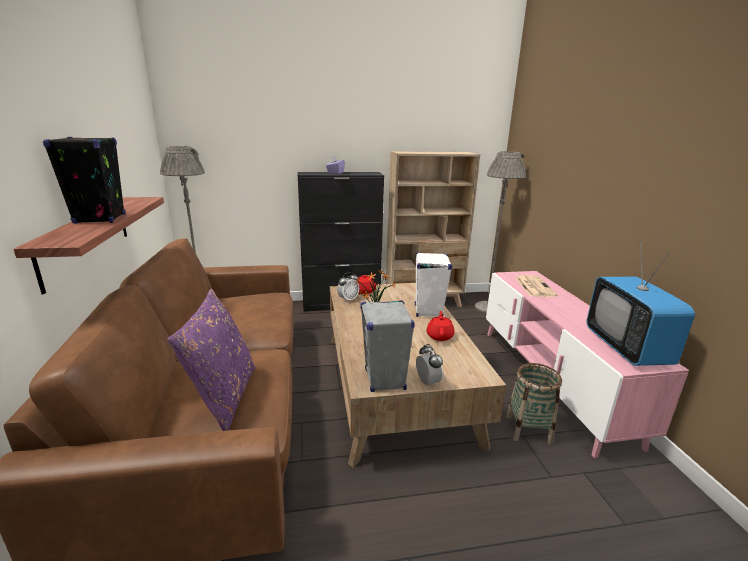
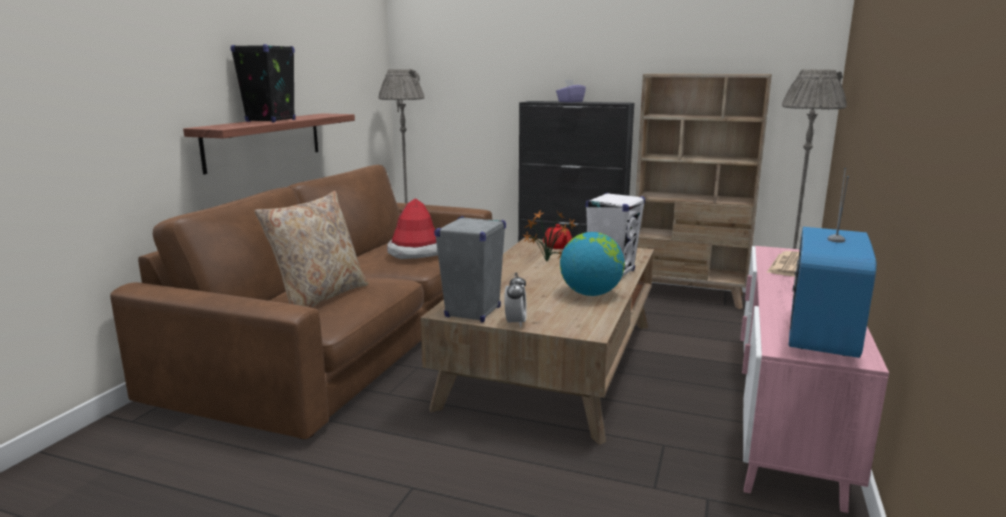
camera: 30 degrees right, 5 degrees down
(223, 396) = (319, 297): purple pillow -> beige pillow
(256, 318) = (415, 252): none -> hat
(348, 299) = (528, 250): alarm clock -> none
(440, 336) = (590, 294): red teapot -> globe
(528, 429) = (680, 441): basket -> none

